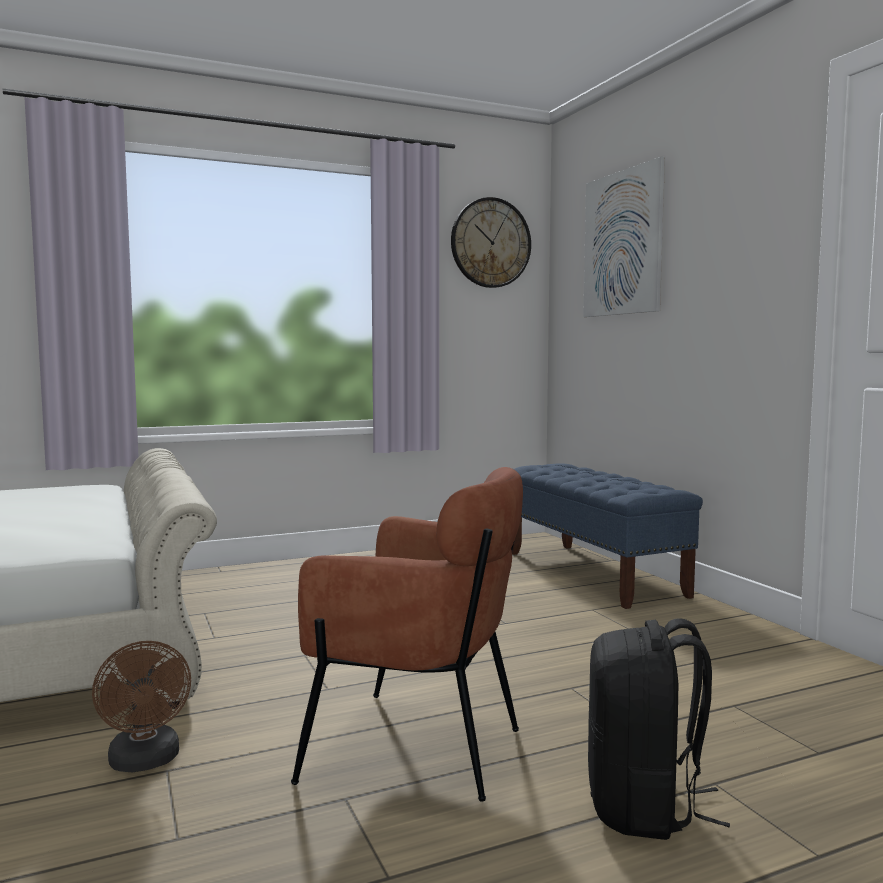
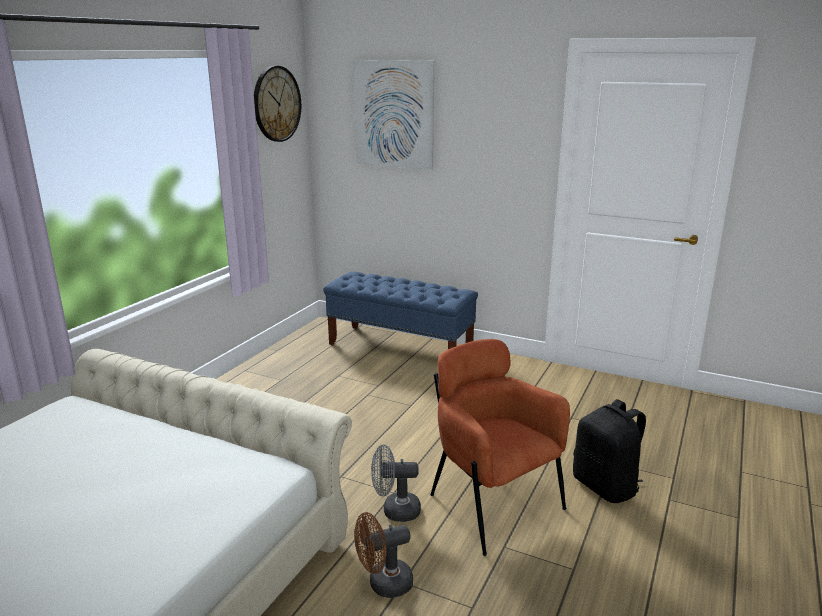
camera: 40 degrees left, 15 degrees up
(145, 762) = (383, 584): brown fan -> brown fan turned 135 degrees clockwise
(295, 704) = (395, 510): none -> grey fan
(417, 748) = (491, 505): brown armchair -> brown armchair turned 105 degrees counterclockwise

